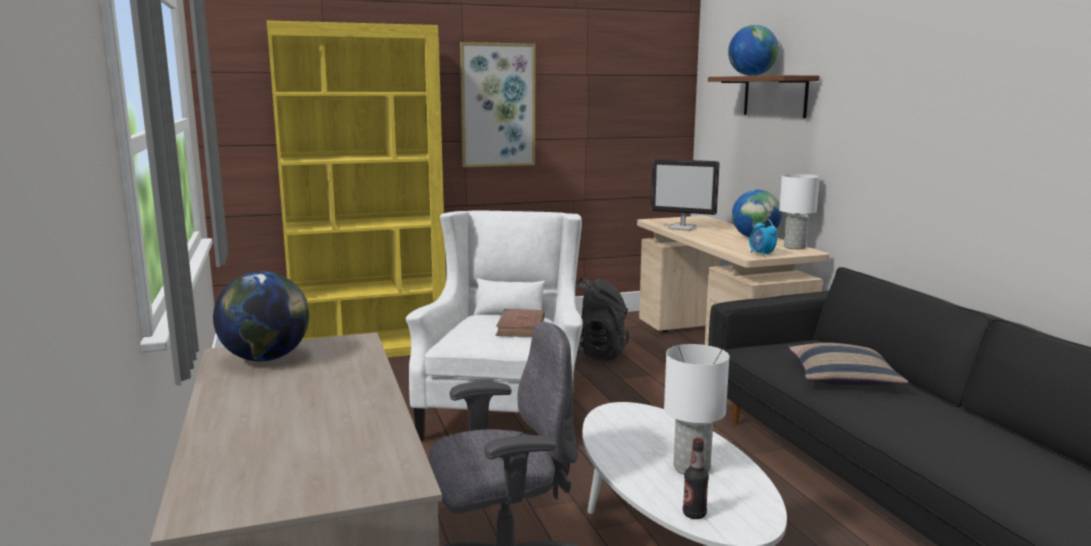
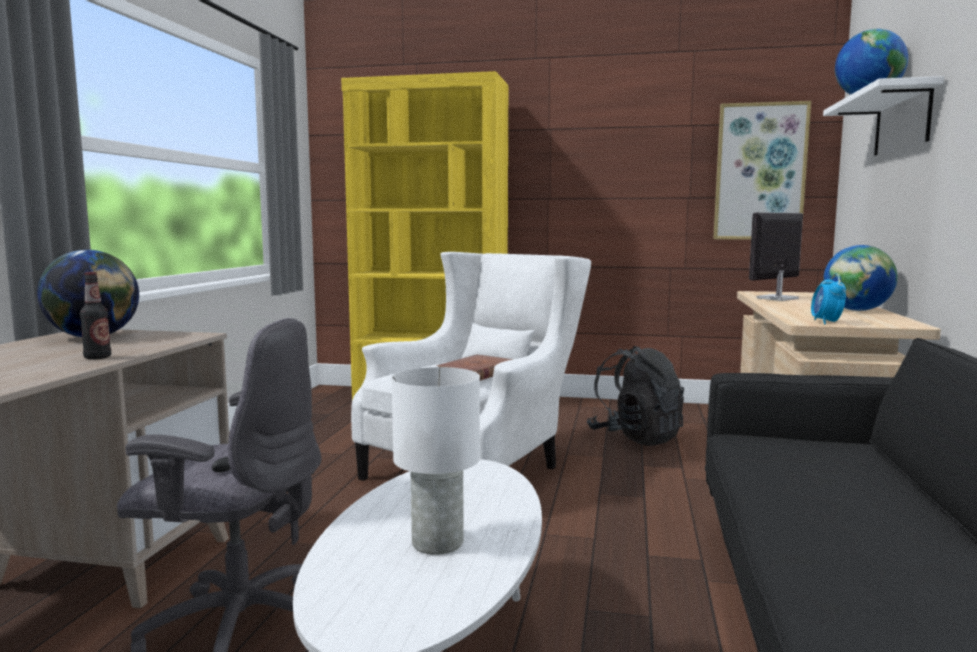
camera: 30 degrees right, 5 degrees down
(497, 105) = (583, 161): picture -> picture (760, 172)
(683, 228) = (777, 299): monitor -> monitor turned 90 degrees clockwise
(694, 514) = (339, 594): bottle -> bottle (97, 357)
(775, 96) = (902, 121): brown shelf -> white shelf
(794, 247) = (896, 320): white table lamp -> none
(842, 377) = (842, 491): pillow -> none

